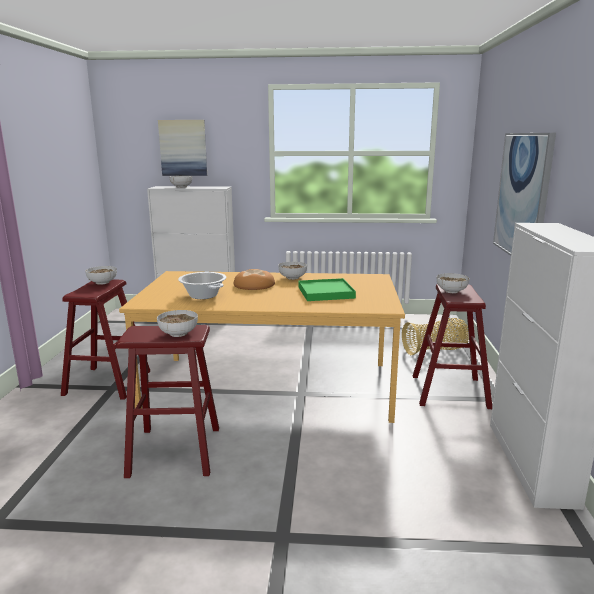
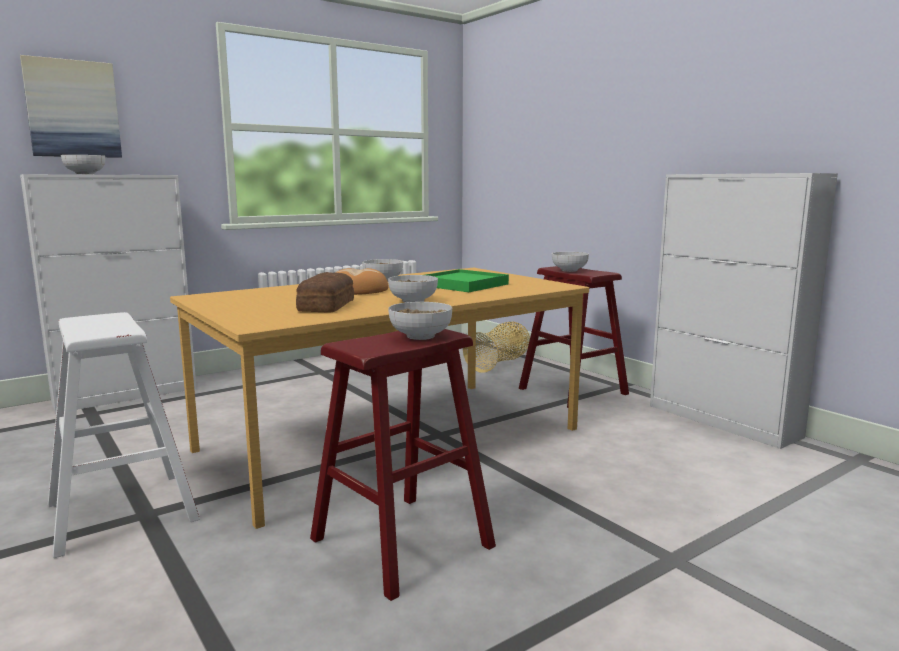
camera: 40 degrees left, 5 degrees down
(102, 282) = (94, 319): bowl -> bowl (412, 301)
(107, 382) = (122, 511): red stool -> white stool
(203, 295) = (325, 306): cooking pot -> bread
(522, 196) = (602, 163): picture -> none

